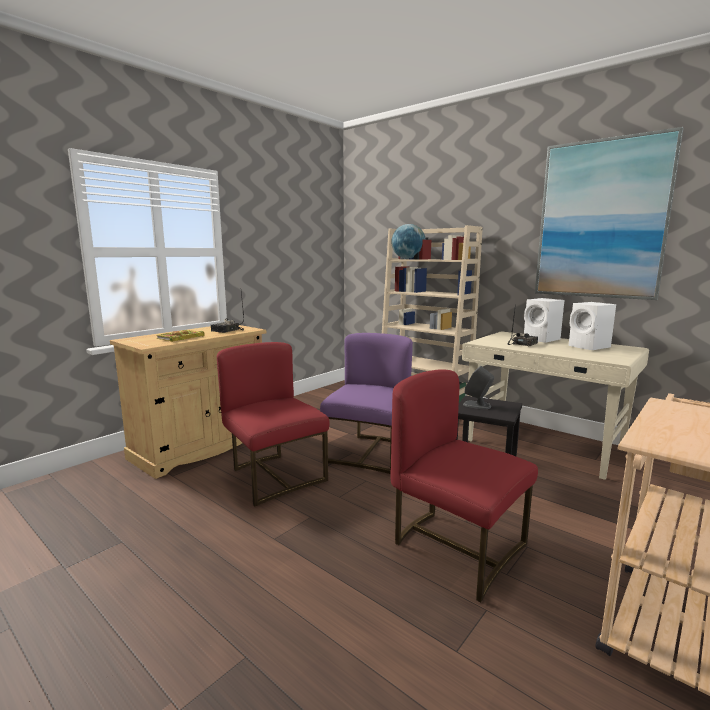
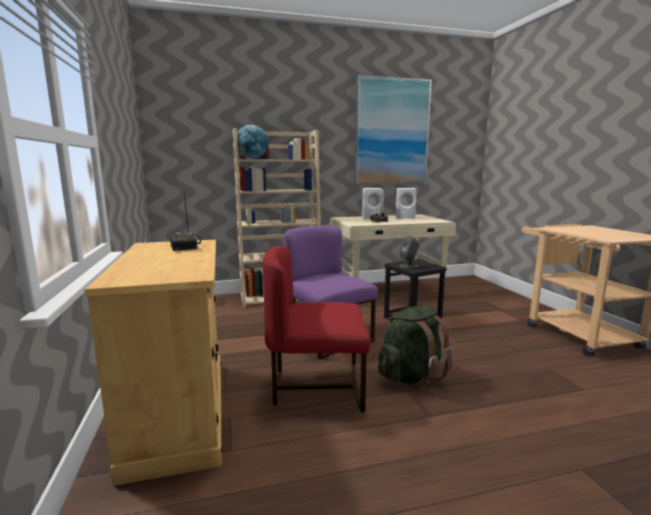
camera: 55 degrees left, 0 degrees up
(180, 338) = (181, 263): book -> none
(341, 512) = (411, 376): none -> green backpack
(456, 547) = (485, 355): red chair -> none

